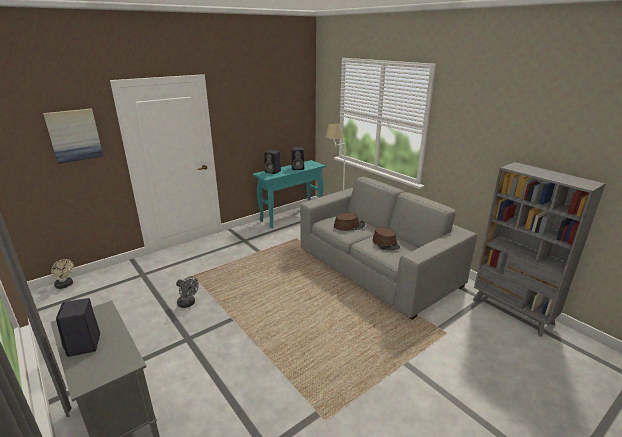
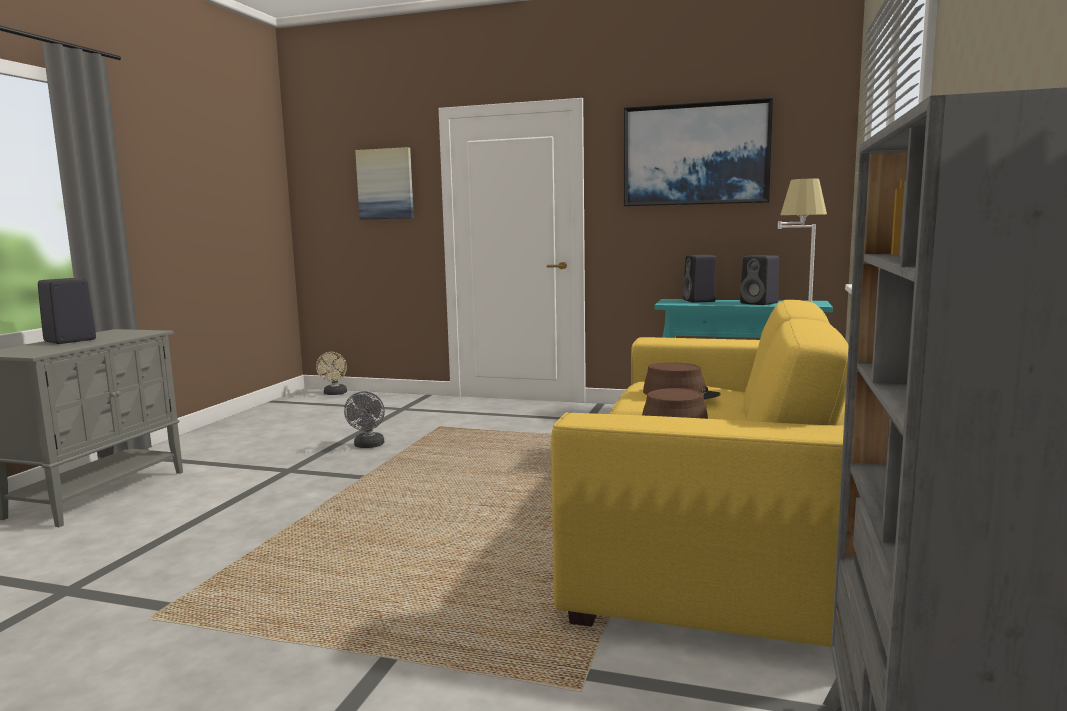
camera: 55 degrees right, 15 degrees down
(260, 103) = (695, 154): none -> picture
(377, 267) = (720, 530): grey sofa -> yellow sofa

